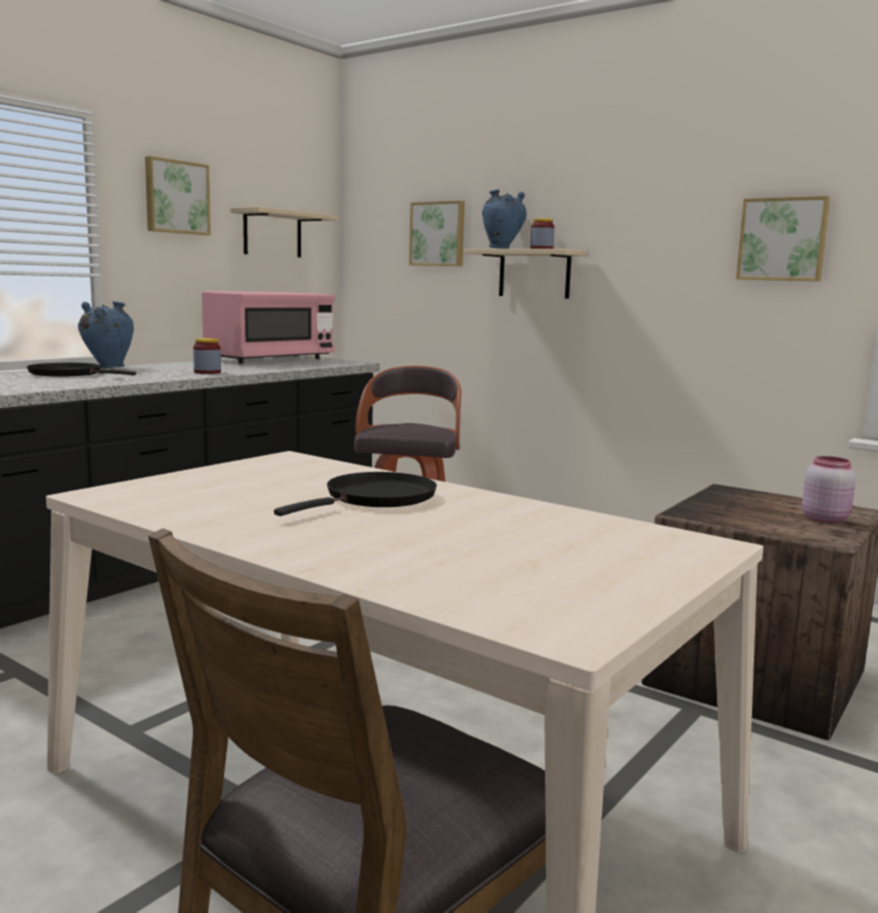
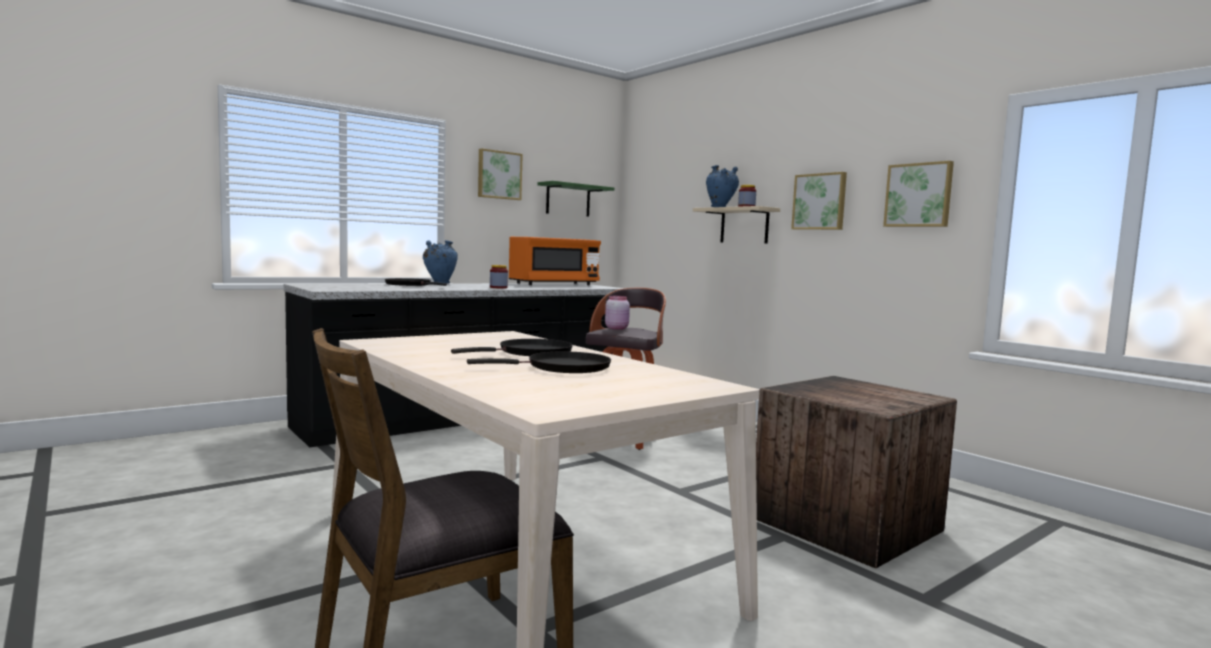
camera: 15 degrees right, 5 degrees down
(270, 360) = (554, 284): pink microwave -> orange microwave
(272, 234) = (568, 200): beige shelf -> green shelf
(438, 234) = (682, 199): picture -> picture (820, 202)
(462, 529) = (563, 368): none -> black frying pan
(824, 519) = (894, 399): pink jar -> pink jar (617, 328)

